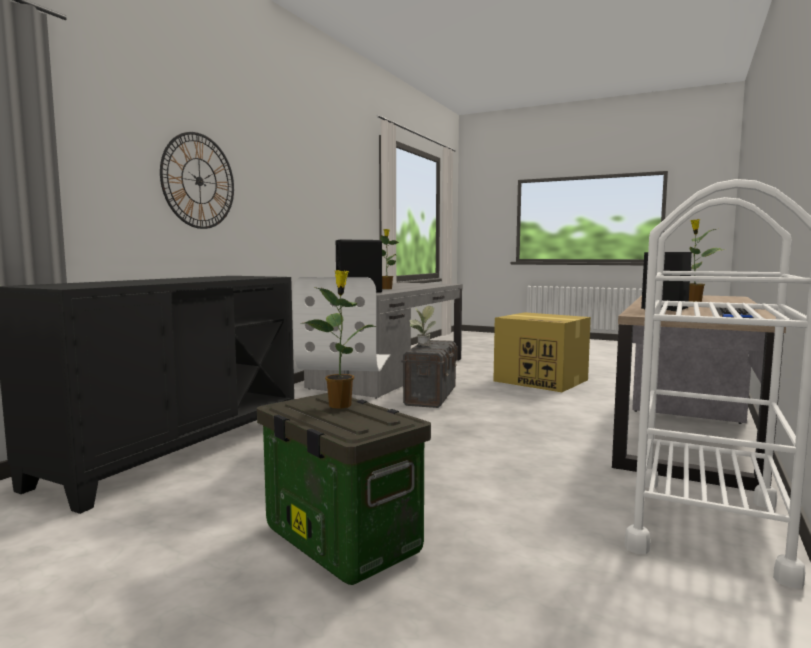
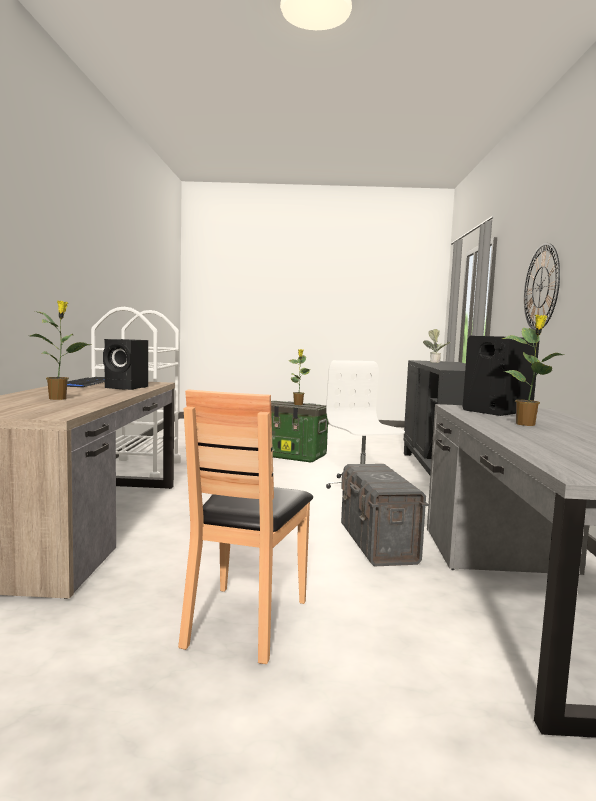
camera: 155 degrees right, 0 degrees up
(422, 347) = (386, 473): potted plant -> potted plant (434, 362)
(542, 380) = (245, 621): cardboard box -> brown chair

